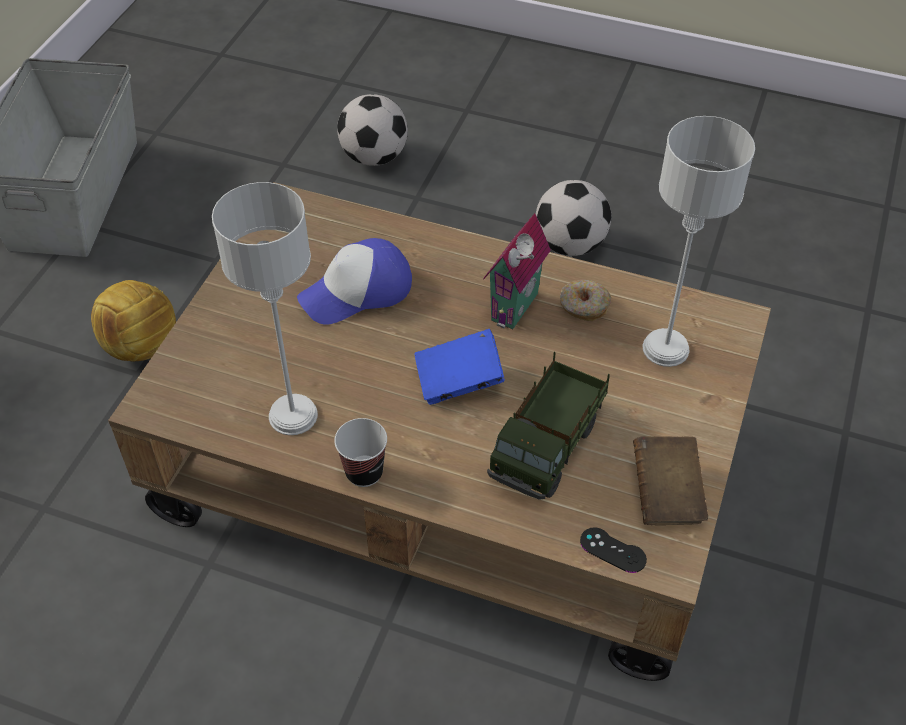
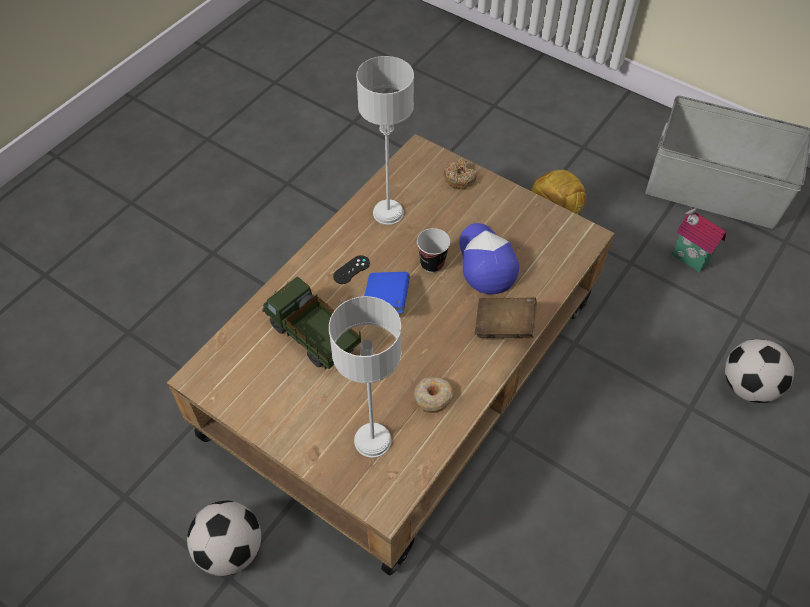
camera: 105 degrees right, 5 degrees up
(204, 345) = (459, 178): none -> donut
(364, 472) = (332, 239): cup -> cup (432, 264)
(518, 309) = (442, 353): toy house -> toy house (687, 260)
(570, 245) = (614, 515): football -> football (230, 549)
(613, 550) = (222, 350): black game controller -> black game controller (351, 270)
(666, 494) = (249, 394): brown book -> brown book (504, 326)

